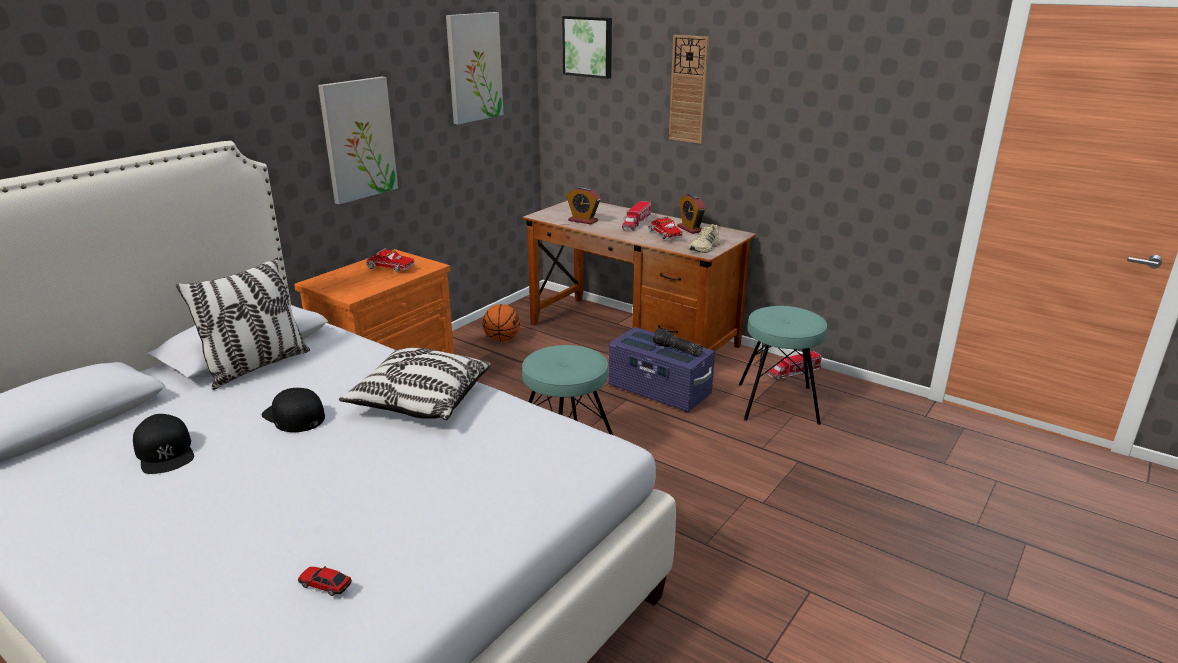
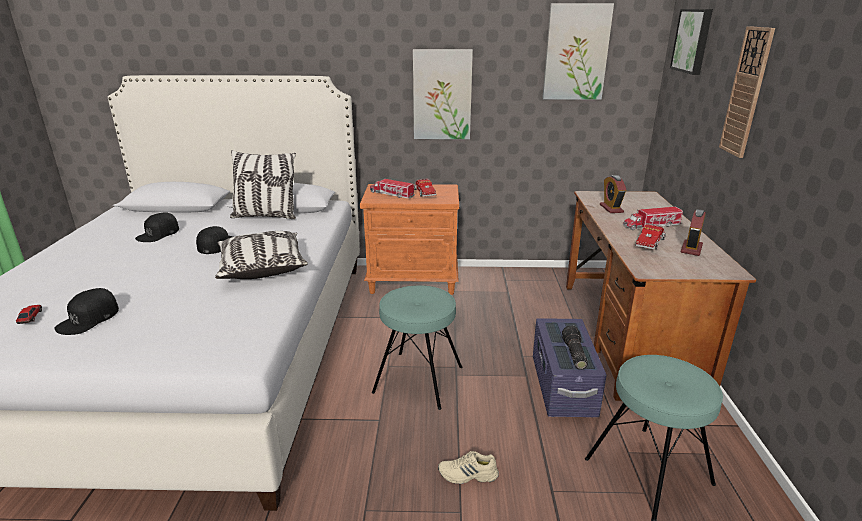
camera: 55 degrees right, 0 degrees up
(393, 537) = (88, 318): none -> black cap
(502, 339) = (528, 287): basketball -> none
(705, 248) = (659, 268): beige shoe -> beige shoe (468, 475)
(793, 372) = (728, 461): toy truck -> toy truck (391, 194)

